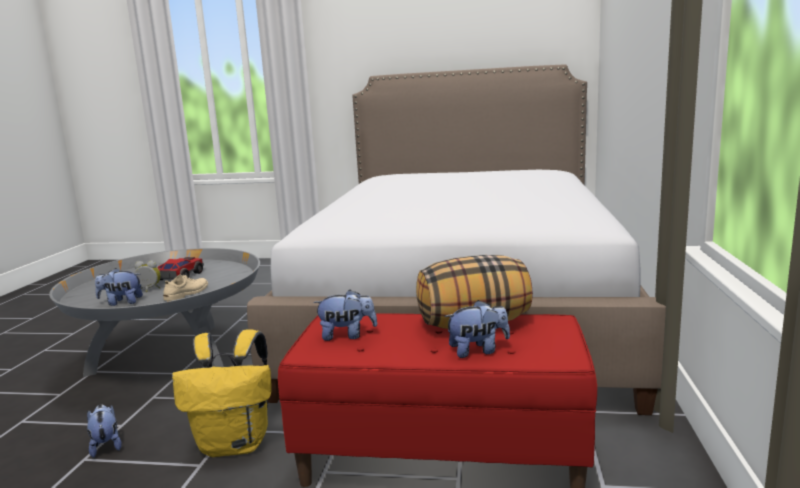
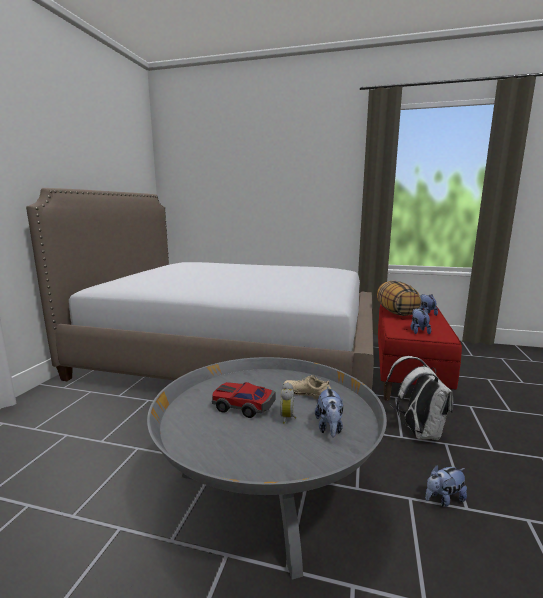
camera: 85 degrees left, 0 degrees up
(236, 444) = (417, 431): yellow backpack -> white backpack

